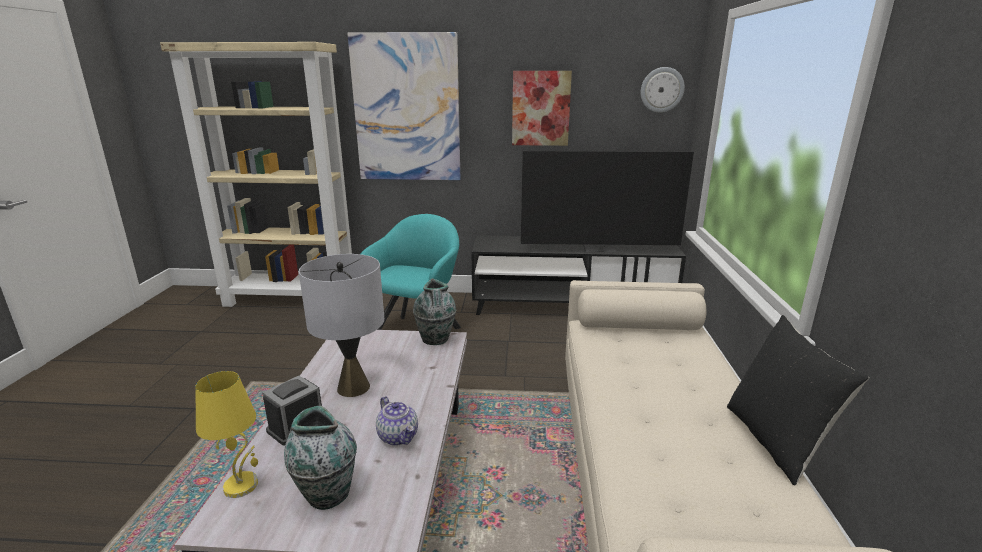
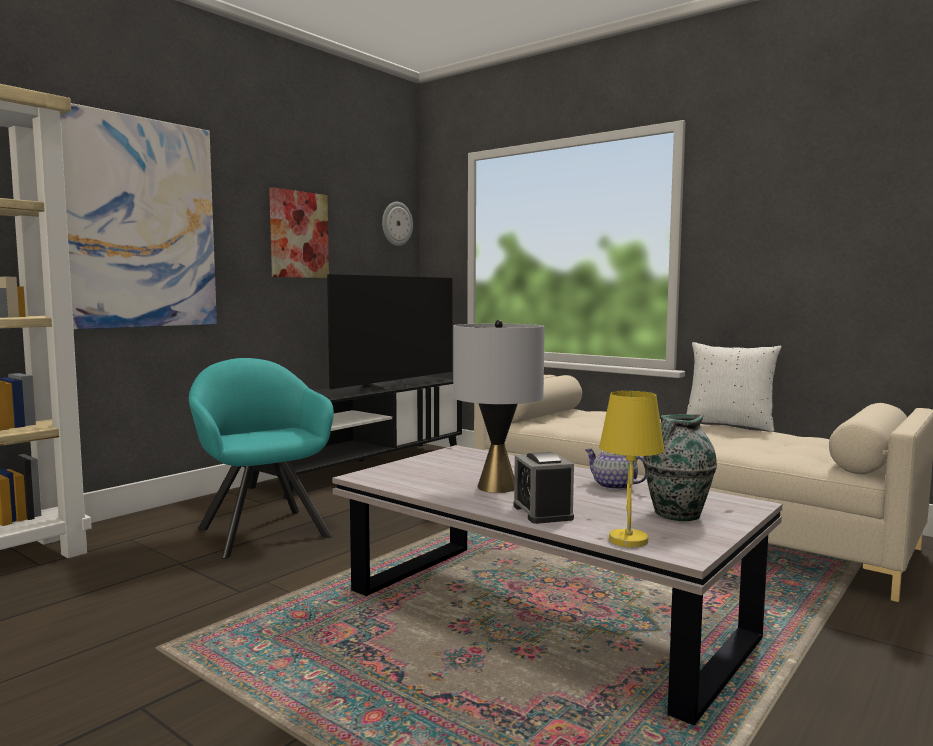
camera: 55 degrees left, 15 degrees down
(398, 436) = (613, 486): teapot -> teapot turned 135 degrees counterclockwise
(435, 340) = (451, 453): vase -> none
(776, 441) = (729, 425): black pillow -> white pillow

